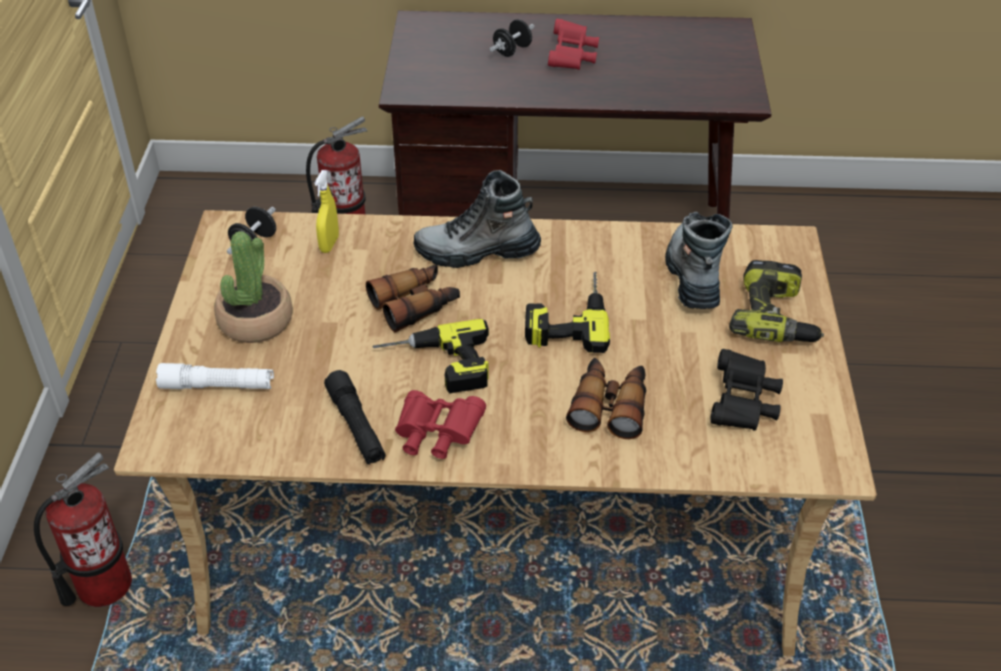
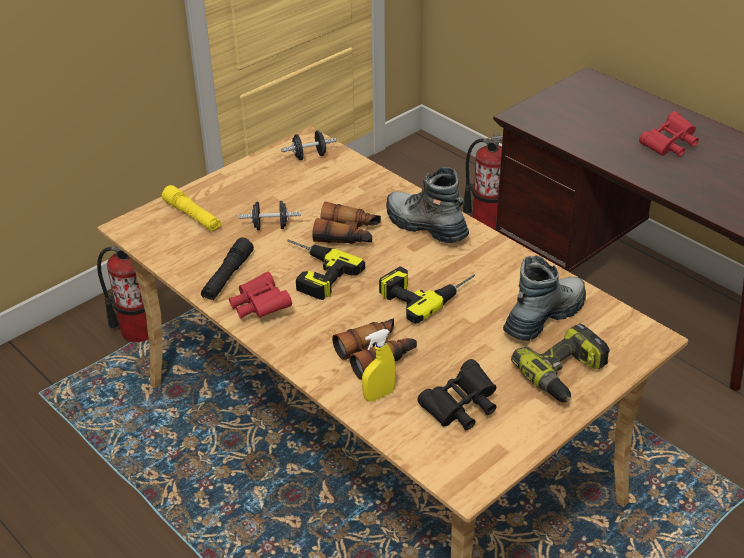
camera: 45 degrees right, 5 degrees down
(217, 386) = (192, 216): white flashlight -> yellow flashlight
(255, 321) = (255, 195): potted plant -> none
(329, 244) = (348, 177): yellow spray bottle -> yellow spray bottle (379, 395)
(512, 50) = (630, 123): black dumbbell -> black dumbbell (270, 227)

